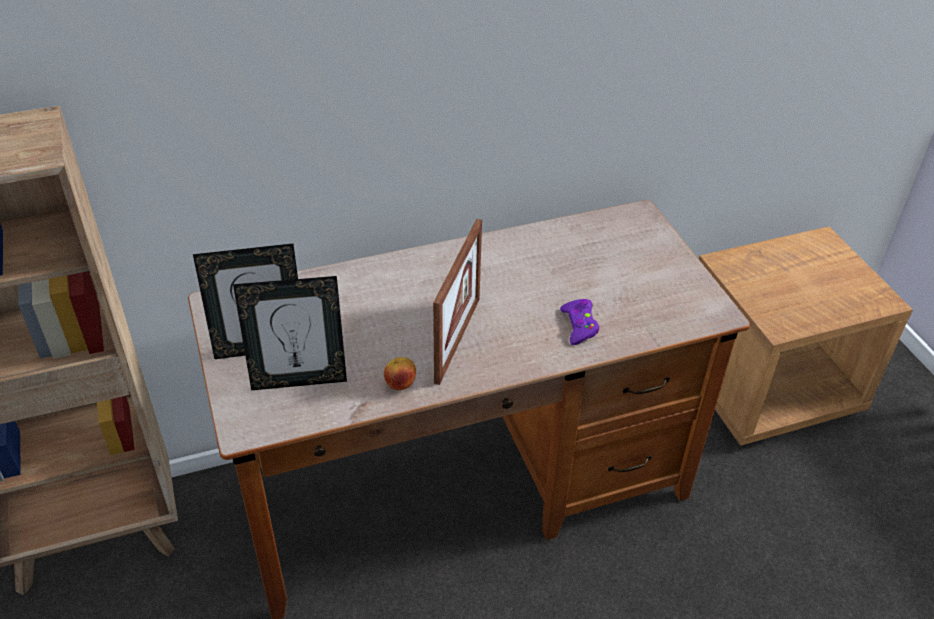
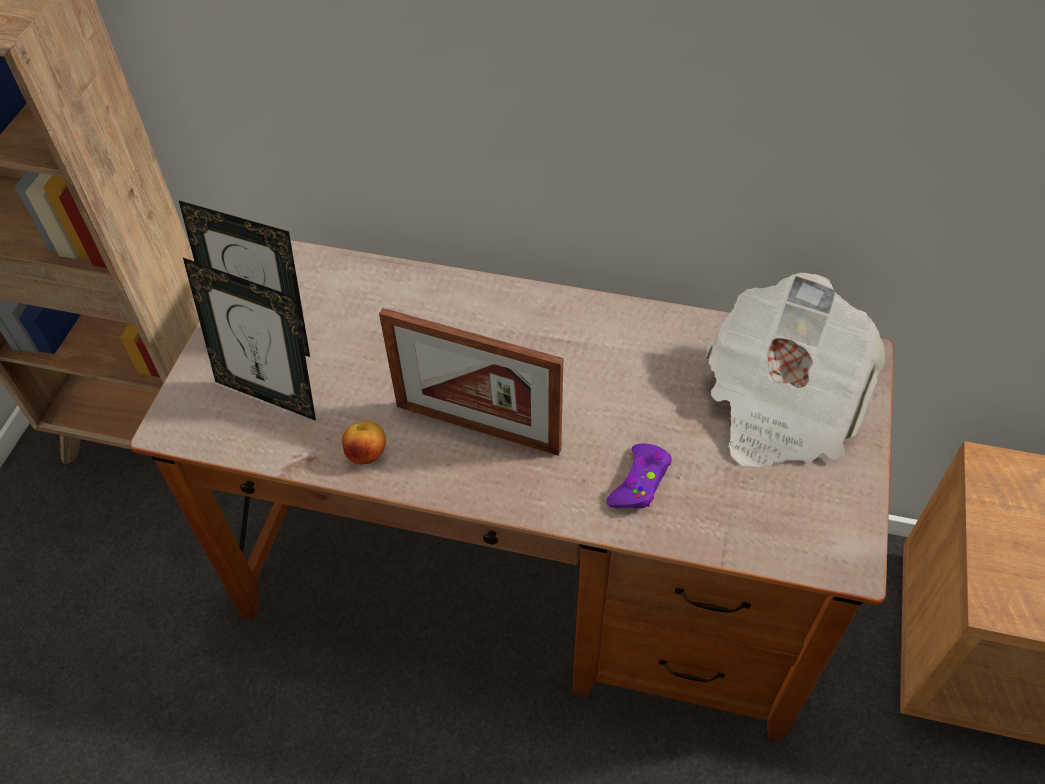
camera: 35 degrees right, 10 degrees up
(457, 339) = (477, 427): picture frame -> picture frame turned 60 degrees clockwise
(620, 253) = (780, 403): none -> newspaper

